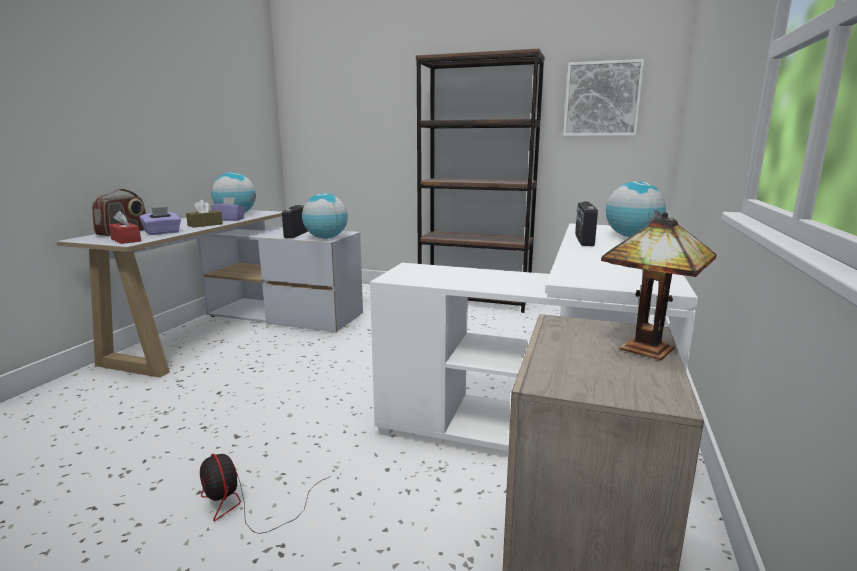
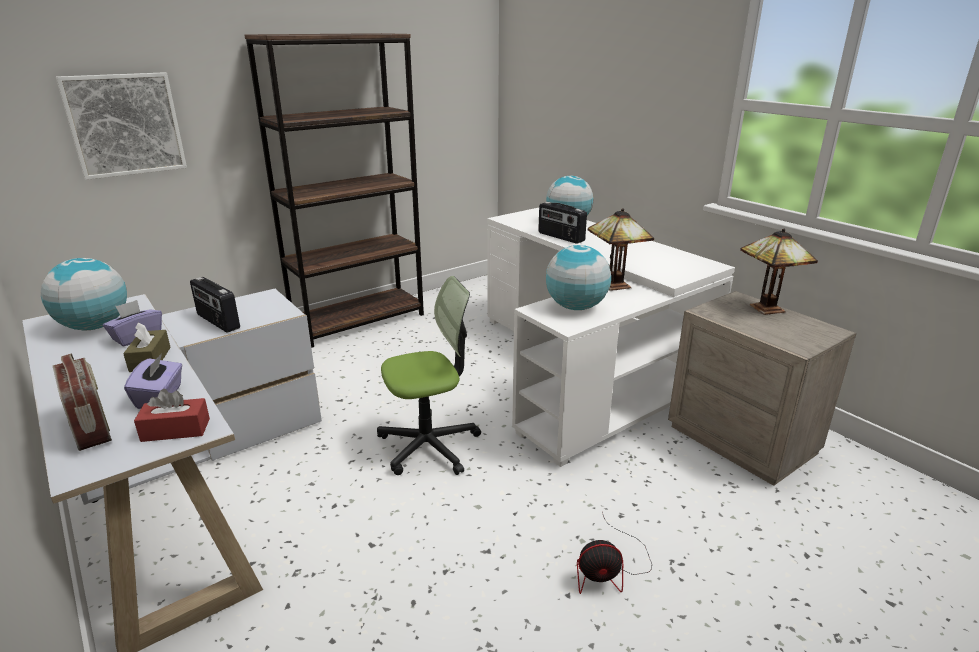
camera: 55 degrees left, 10 degrees up
(326, 238) = (277, 312): globe -> globe (576, 307)
(349, 372) = (429, 445): none -> office chair
(525, 275) = (613, 285): none -> table lamp
(602, 99) = (438, 80): picture -> picture (125, 125)

